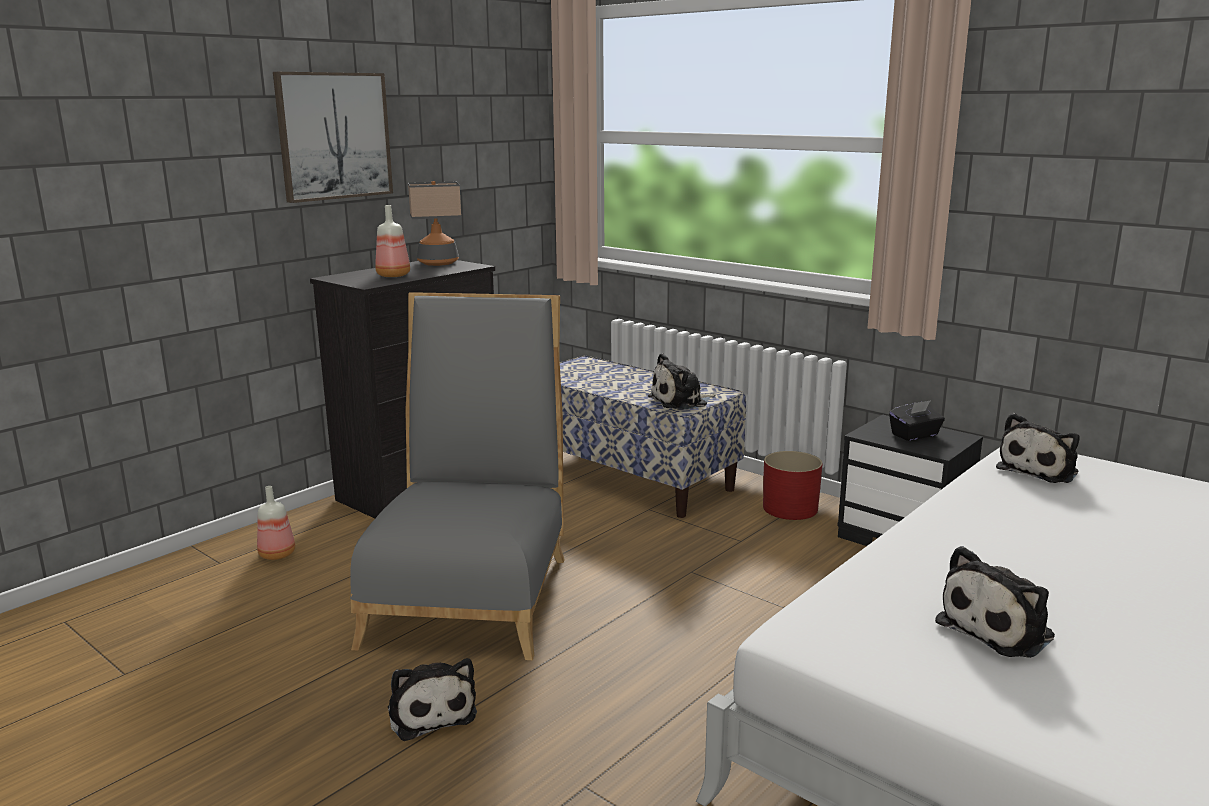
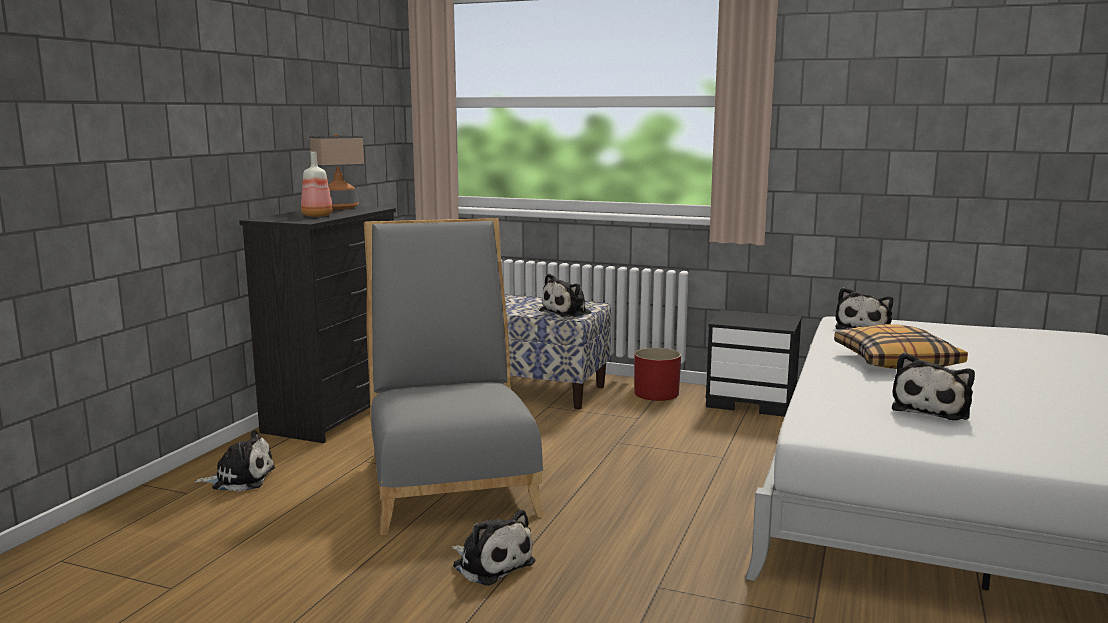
camera: 20 degrees left, 5 degrees down
(277, 554) = (240, 479): bottle -> plush toy
(334, 136) = (252, 91): picture -> none
(915, 435) = (757, 319): black tissue box -> none
(1027, 535) = (896, 361): none -> pillow

